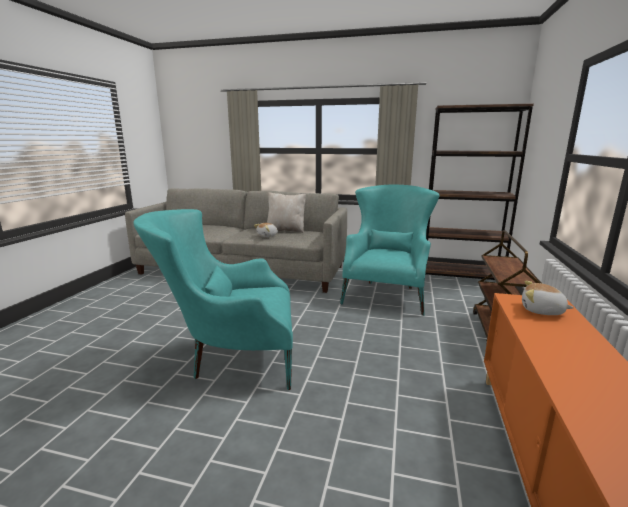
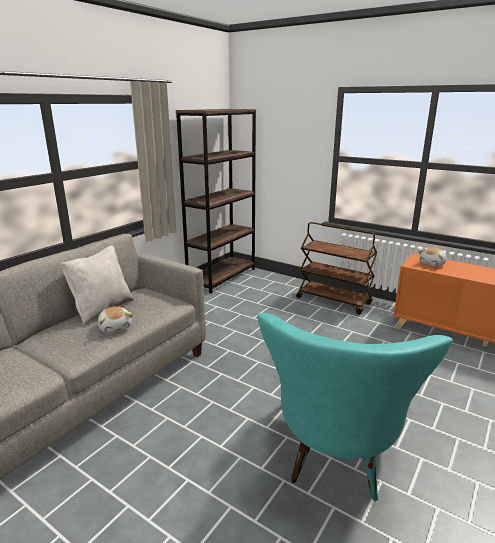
camera: 70 degrees left, 5 degrees up
(387, 292) = (229, 320): turquoise armchair -> none

